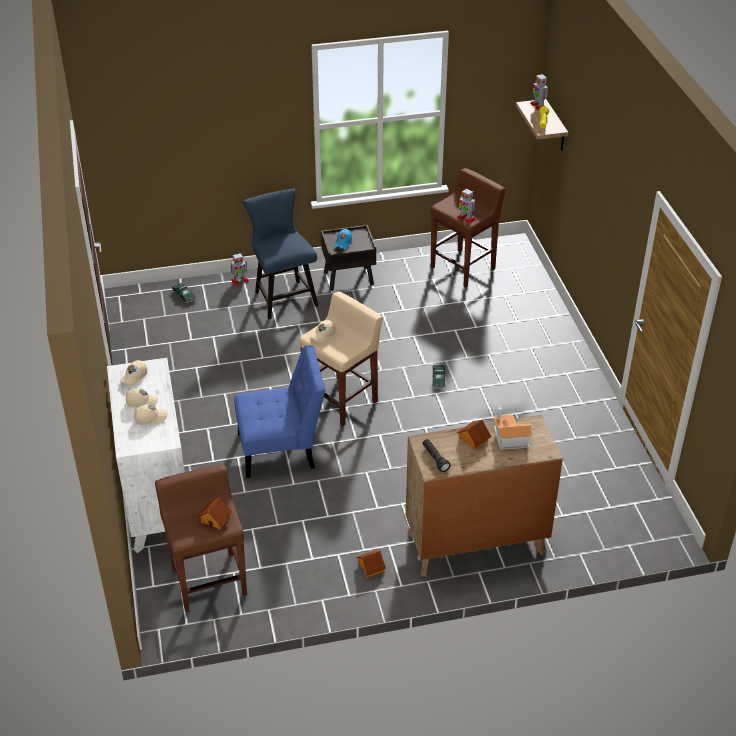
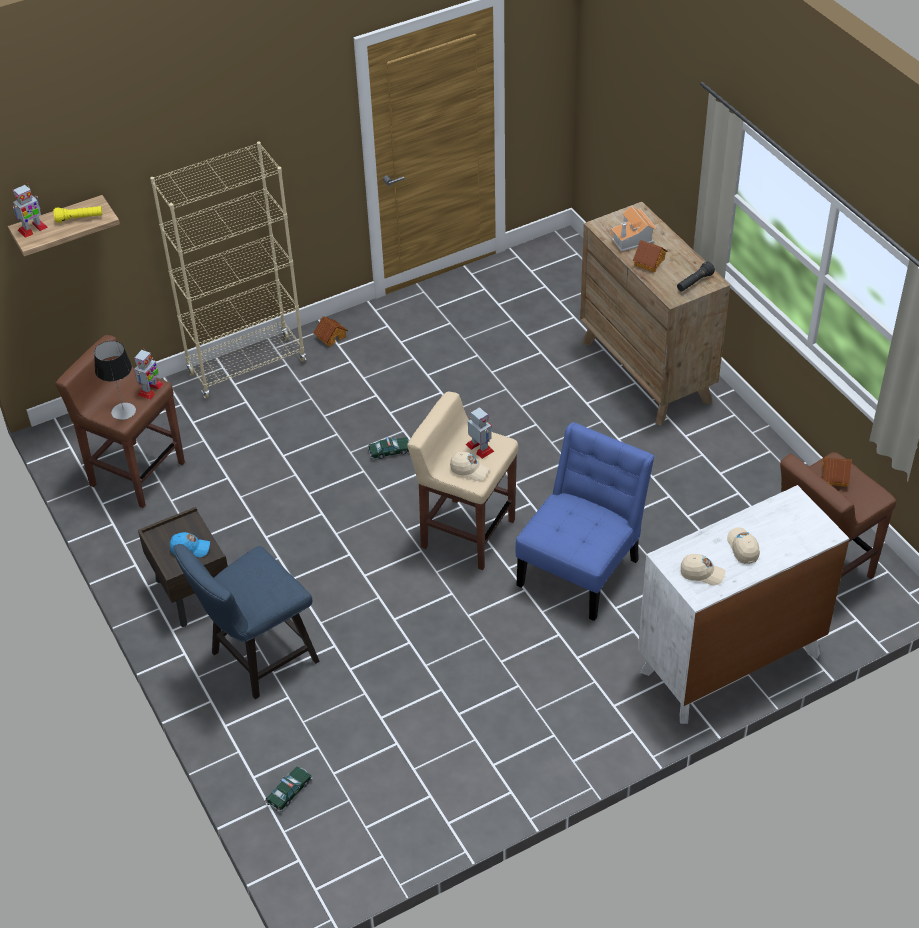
camera: 105 degrees left, 5 degrees up
(151, 418) = (765, 529): beige cap -> none
(240, 280) = (229, 729): toy robot -> toy robot (480, 448)
(281, 449) = (582, 567): blue chair -> blue chair turned 60 degrees clockwise
(371, 567) = (723, 442): toy house -> toy house (331, 336)
(449, 207) = (123, 411): none -> table lamp
(554, 326) = (247, 367): none -> beige bookcase

